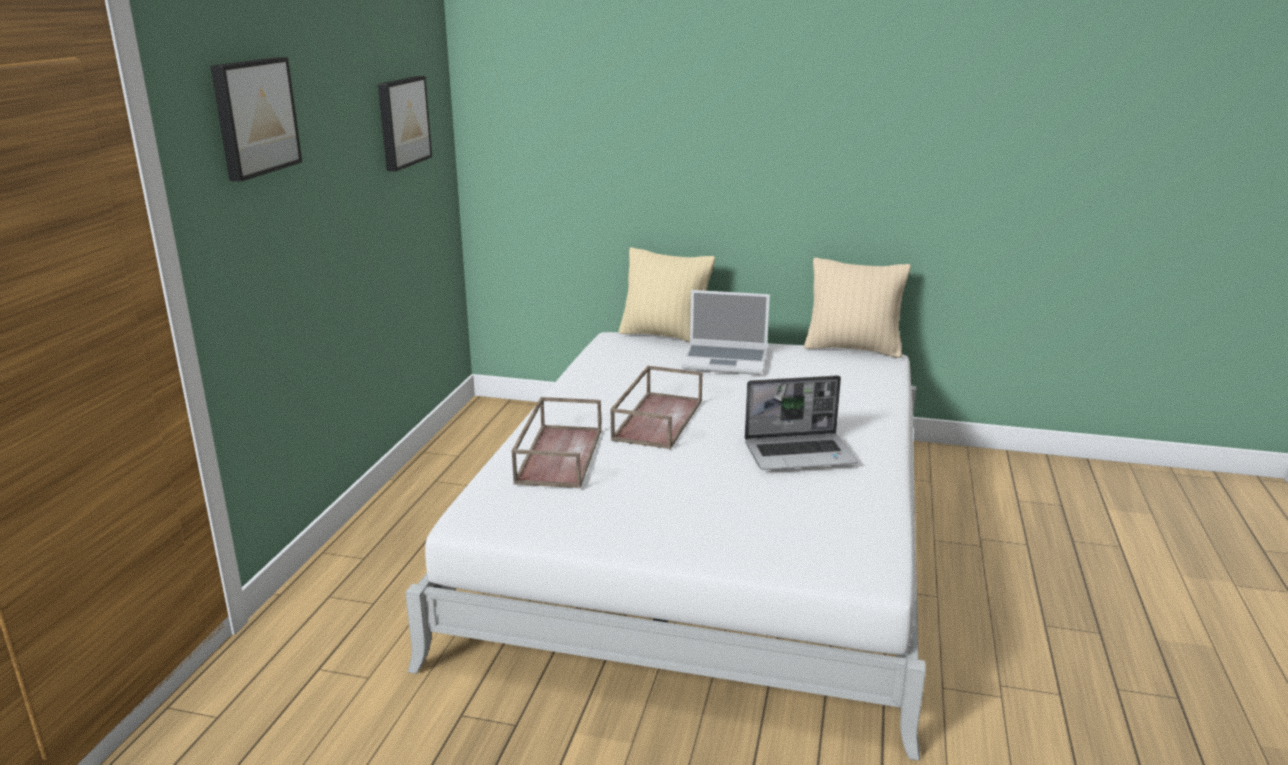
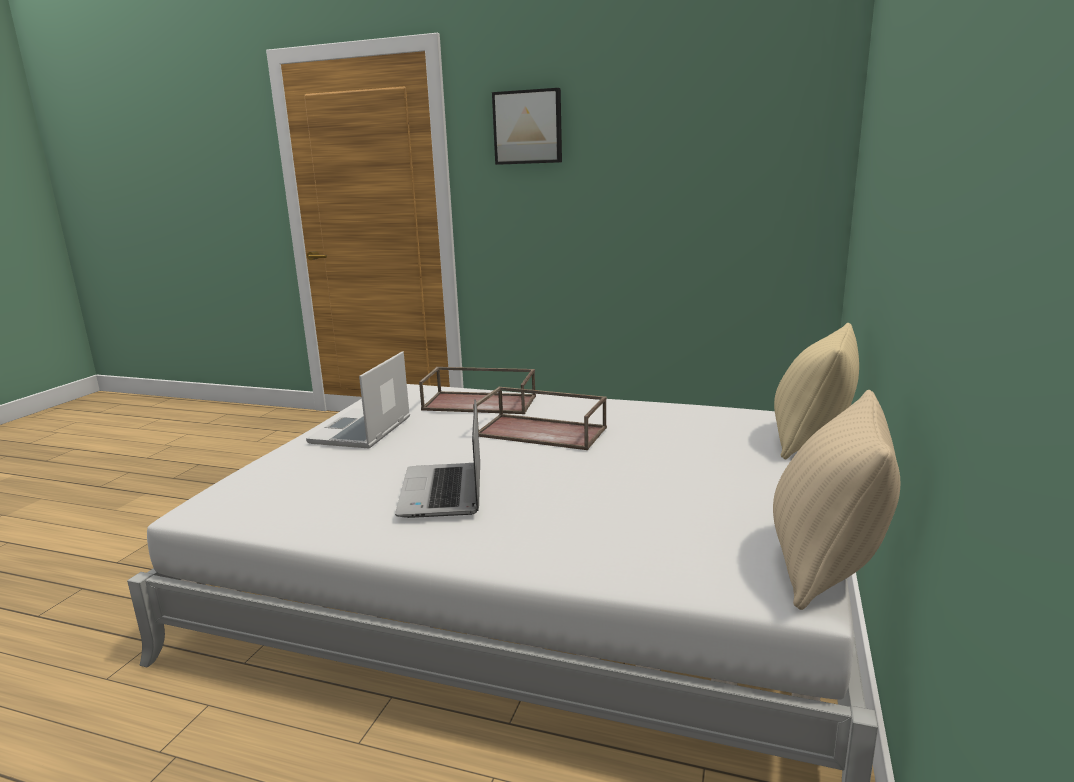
camera: 95 degrees right, 5 degrees down
(401, 122) = (732, 151): picture -> none
(726, 361) = (718, 465): laptop -> laptop (362, 431)

